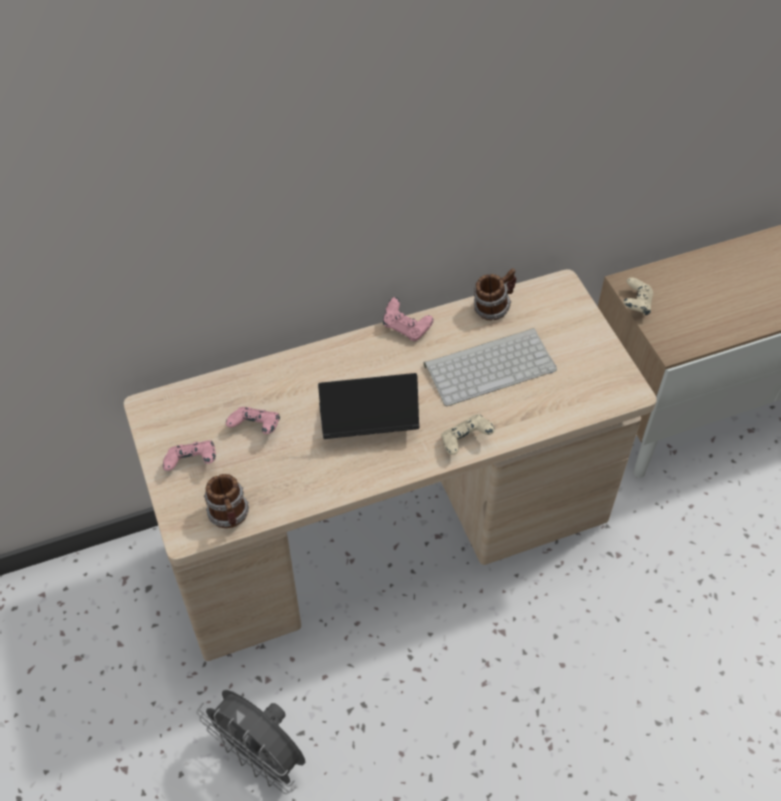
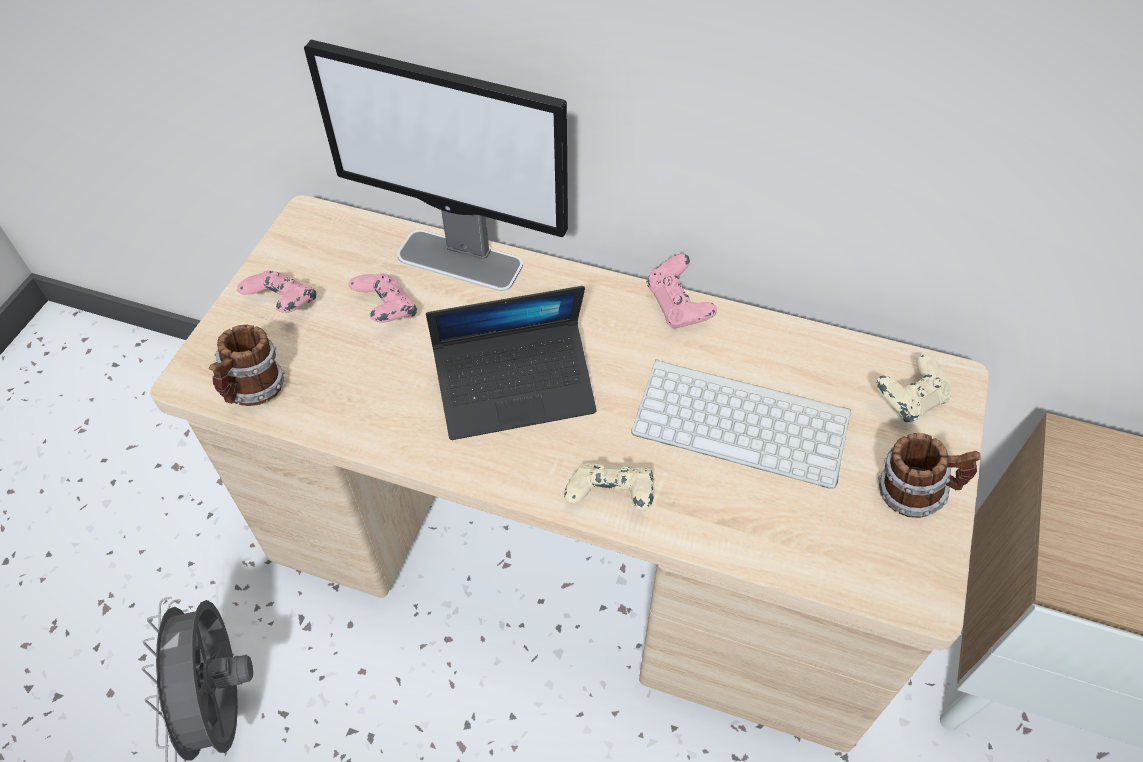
camera: 40 degrees right, 0 degrees up
(266, 375) = (461, 260): none -> monitor
(368, 422) = (515, 389): laptop -> laptop turned 135 degrees clockwise
(493, 308) = (819, 350): mug -> mug (913, 493)
(636, 305) = (1063, 480): beige game controller -> beige game controller (909, 401)

